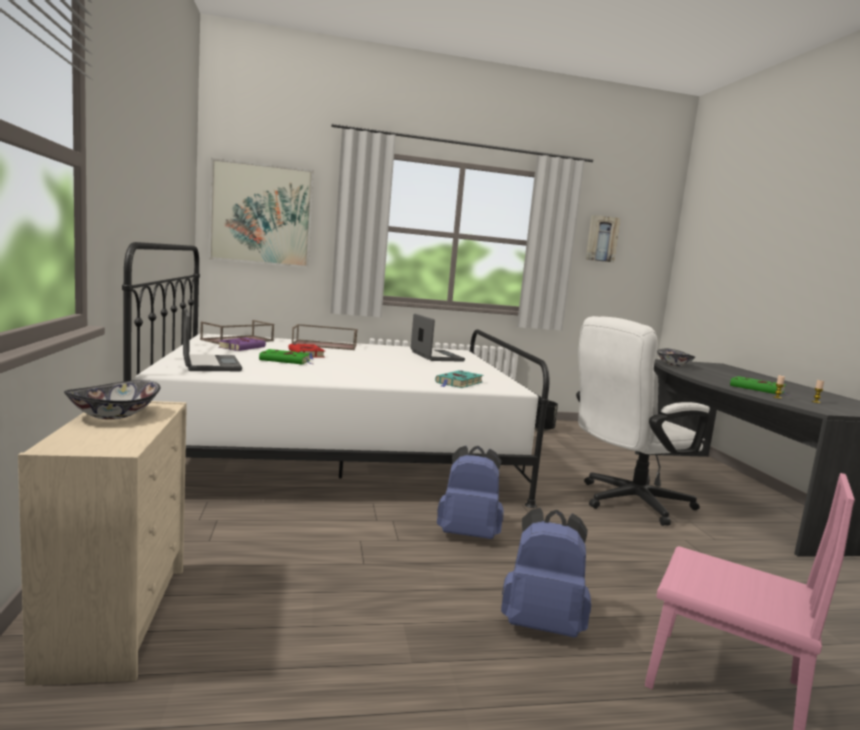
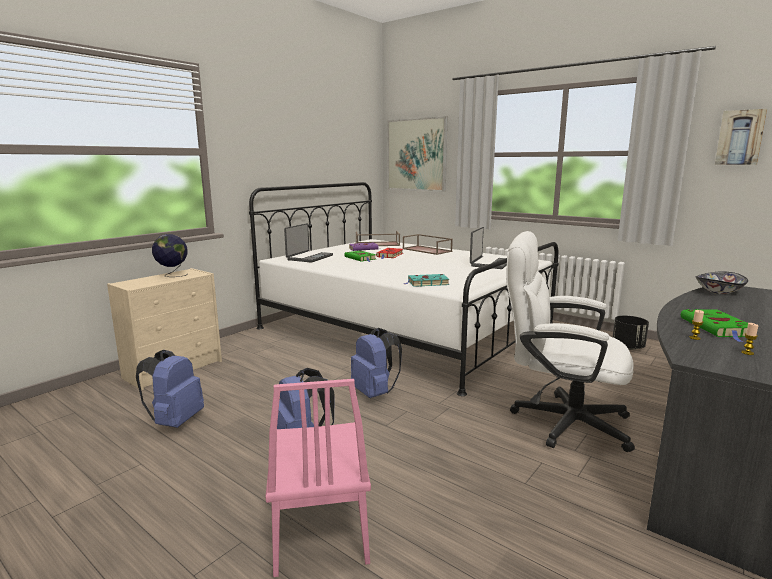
camera: 50 degrees right, 5 degrees up
(114, 415) = (172, 275): bowl -> globe
(329, 688) = (175, 421): none -> blue backpack

